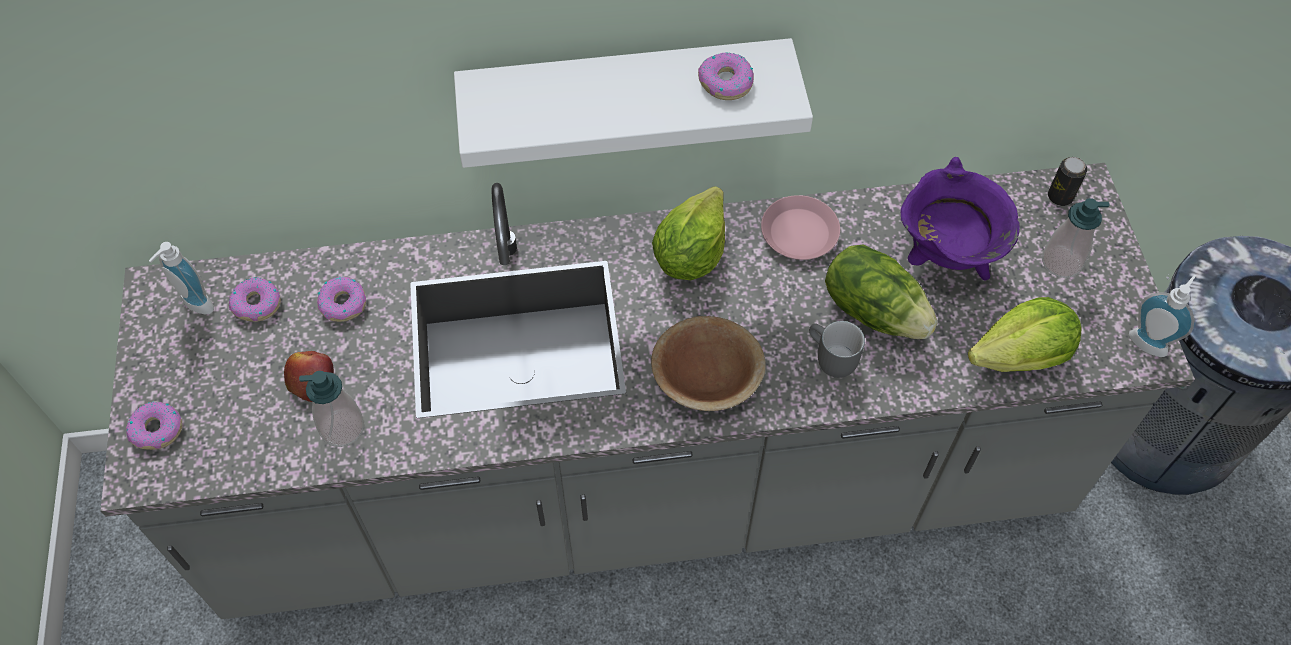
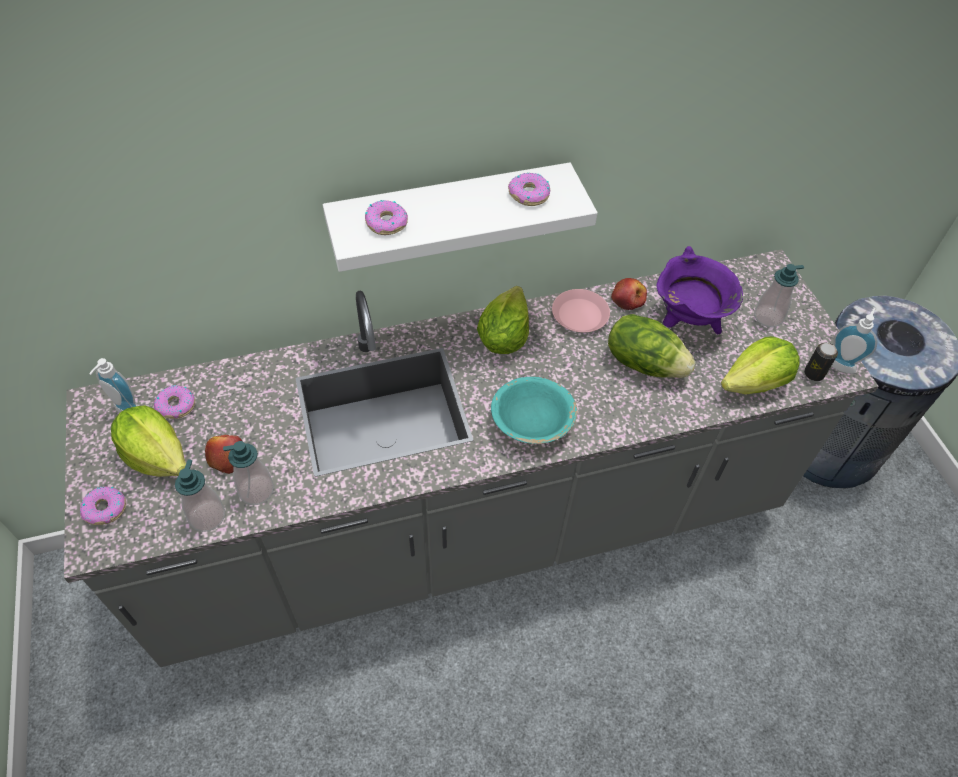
camera: 10 degrees left, 5 degrees down
(226, 368) = (157, 456): none -> lettuce
(278, 454) = (207, 516): none -> soap dispenser
(343, 303) = (245, 398): donut -> donut (386, 223)
(706, 378) = (532, 422): brown bowl -> turquoise bowl
(829, 360) = (619, 400): grey mug -> none
(870, 217) = (628, 299): none -> apple
(1060, 197) = (757, 274): can -> can (813, 374)

